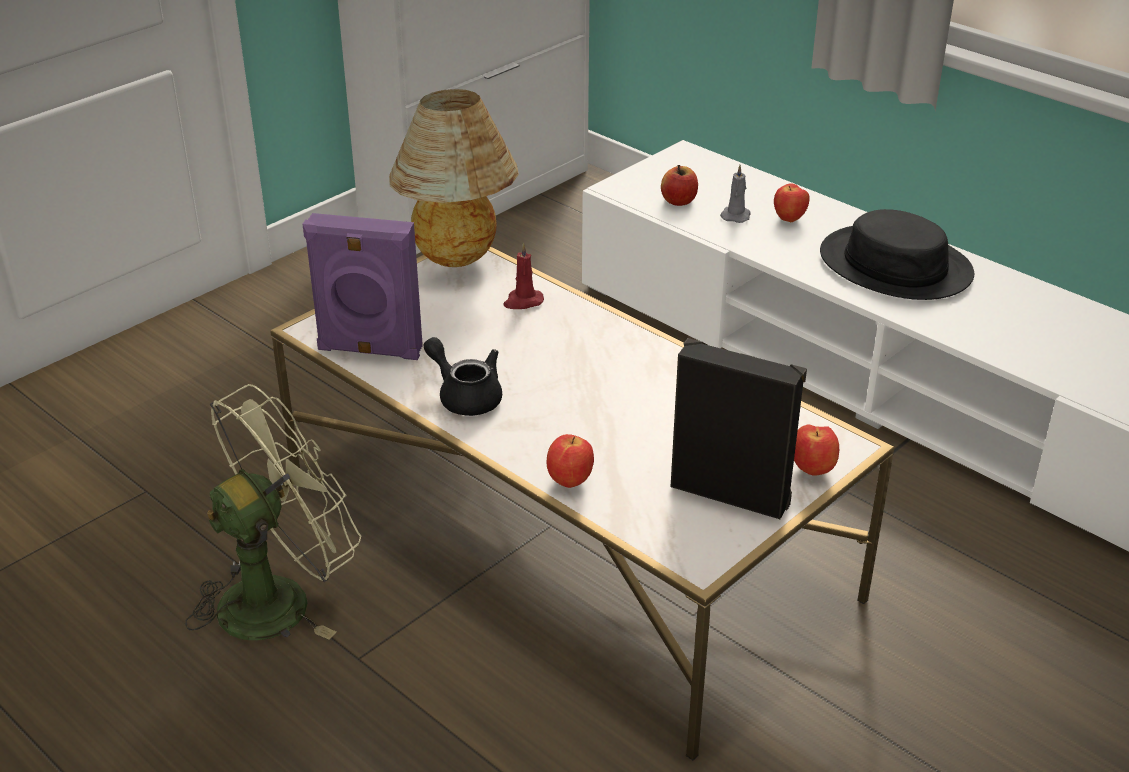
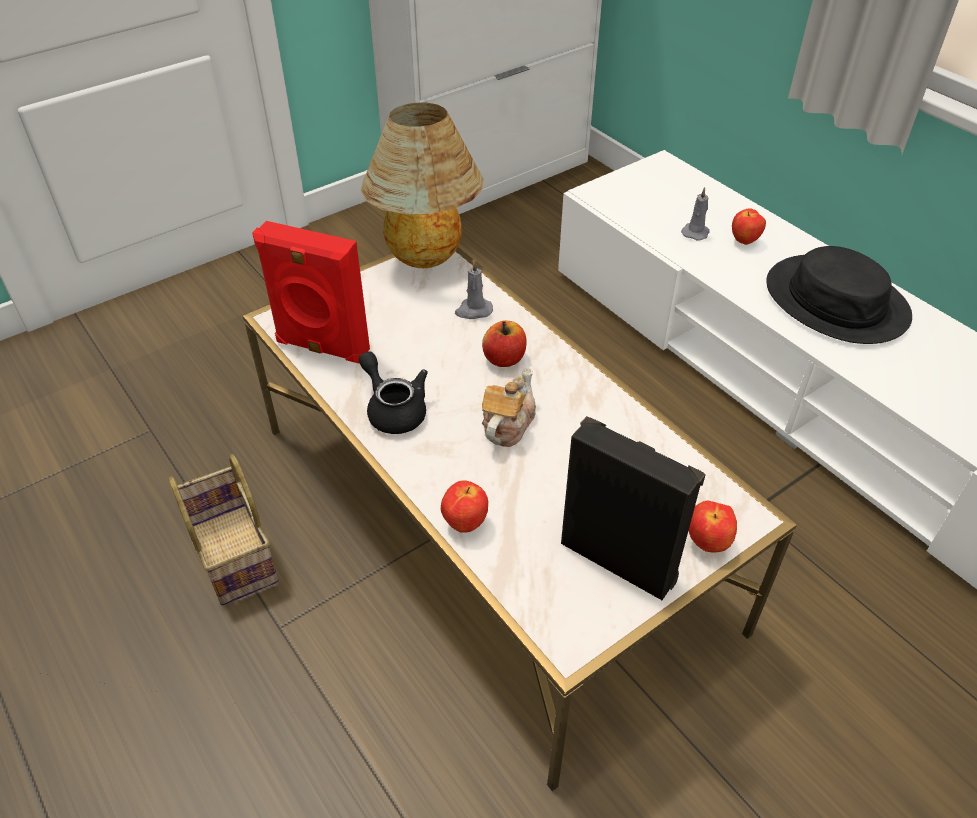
camera: 10 degrees right, 10 degrees up
(280, 597) = (230, 553): green fan -> basket
(369, 350) = (321, 348): purple speaker -> red speaker
(523, 301) = (473, 310): red candle -> grey candle
(588, 397) = (507, 425): none -> teapot
(679, 201) = (647, 212): apple -> apple (504, 358)

